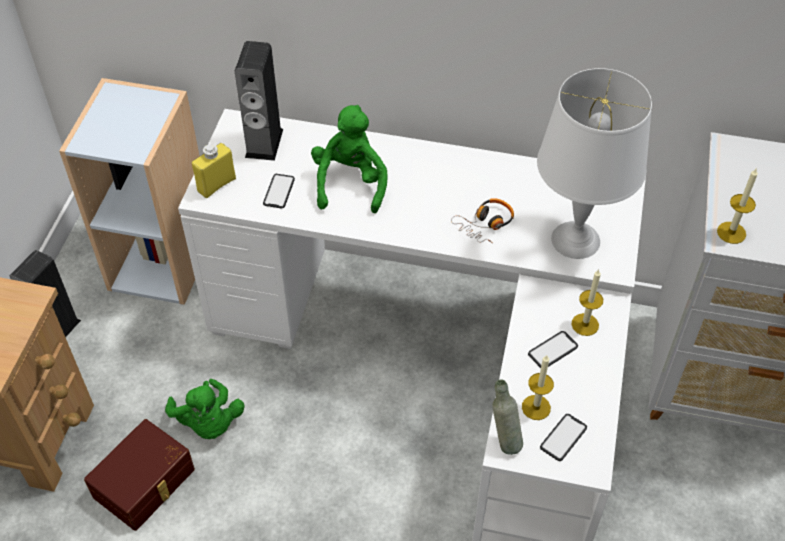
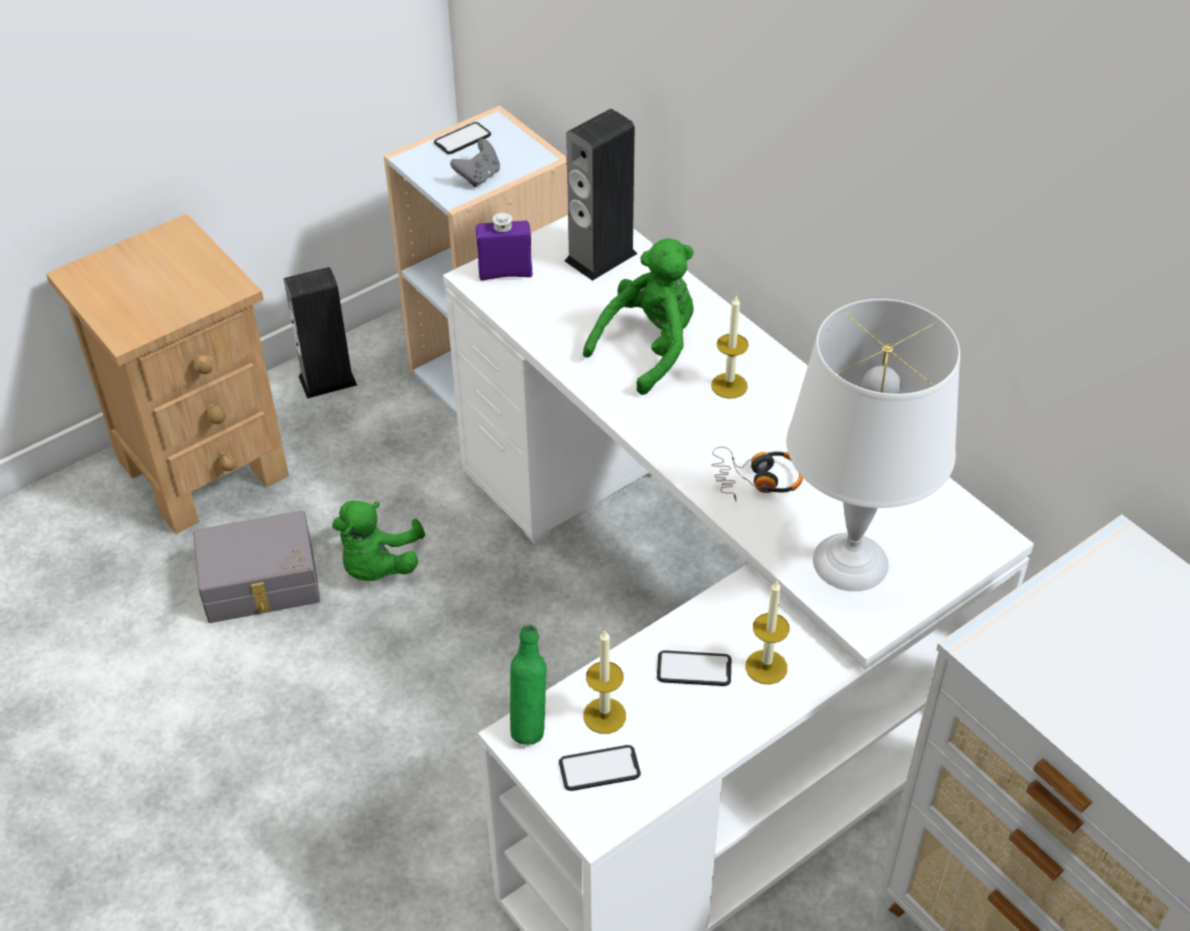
camera: 40 degrees right, 5 degrees down
(140, 132) = (478, 177): none -> grey game controller
(146, 484) = (261, 584): brown storage box -> grey storage box
(216, 185) = (505, 273): yellow bottle -> purple bottle
(279, 191) = (562, 315): phone -> phone (462, 139)
(504, 440) = (529, 724): grey bottle -> green bottle
(731, 232) = (1003, 644): candle -> candle (729, 385)

